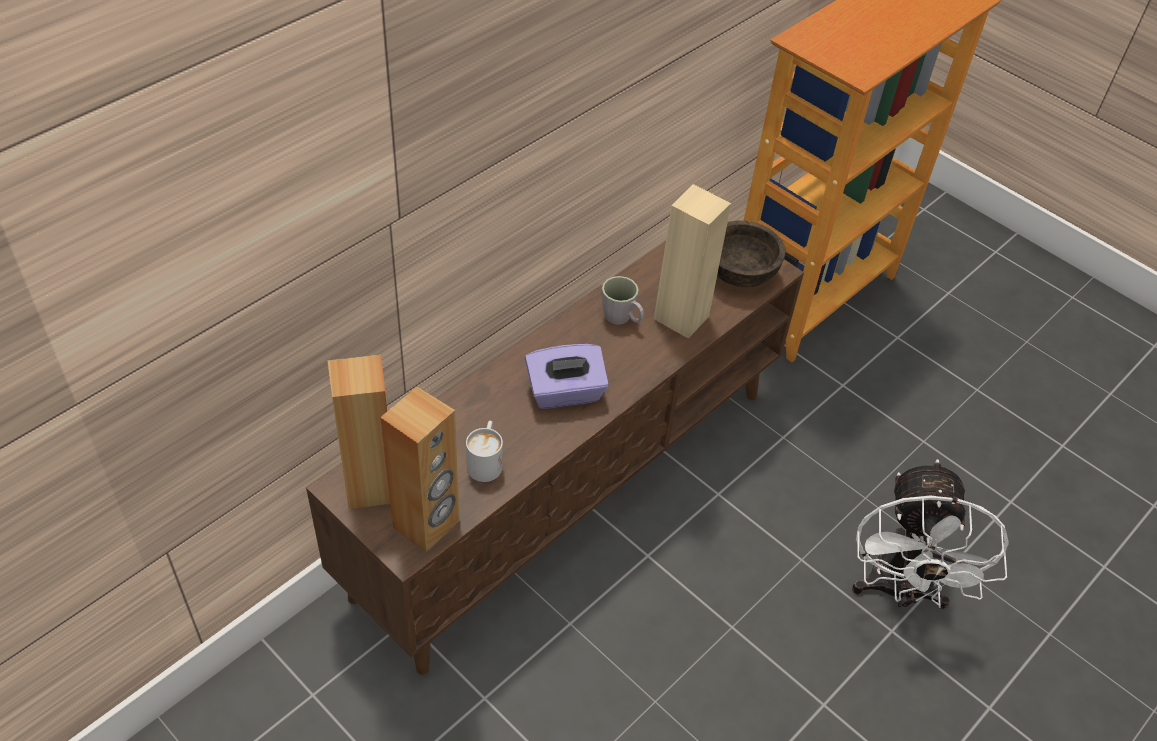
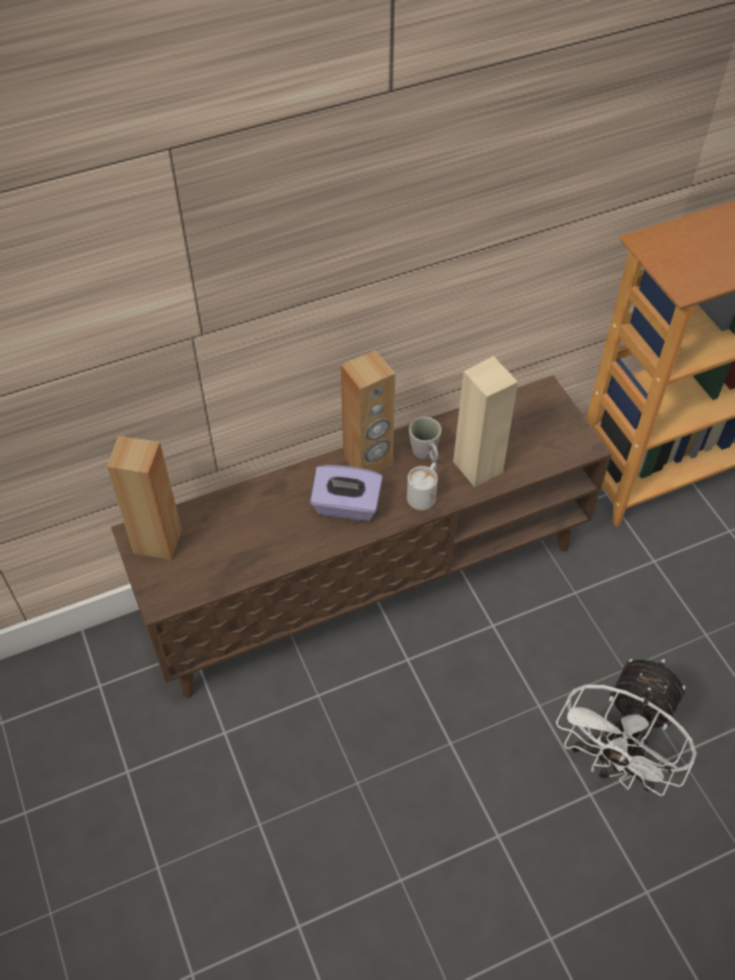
camera: 25 degrees right, 5 degrees up
(427, 524) = (185, 584): brown speaker -> brown speaker (368, 460)
(486, 461) = (255, 545): white mug -> white mug (424, 493)
(739, 273) = (551, 439): brown bowl -> none

